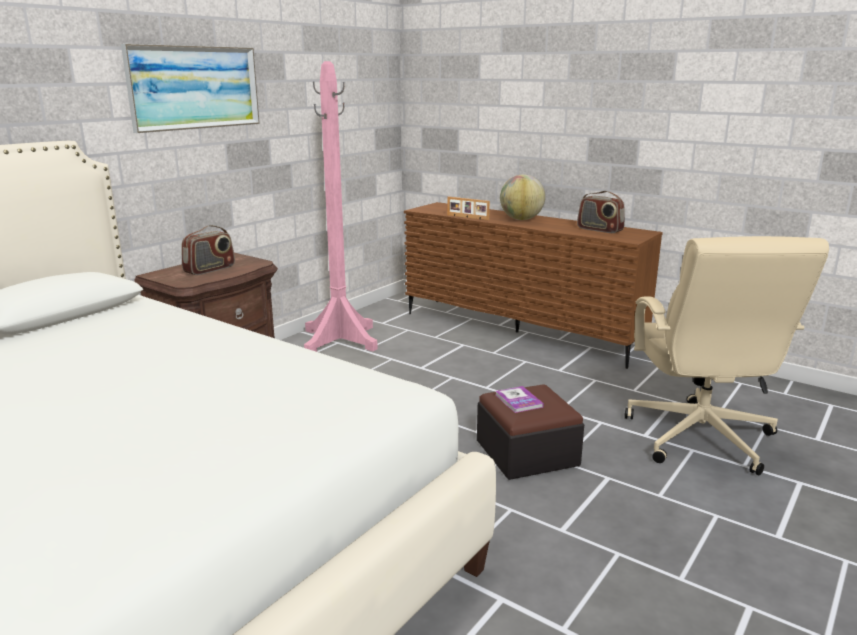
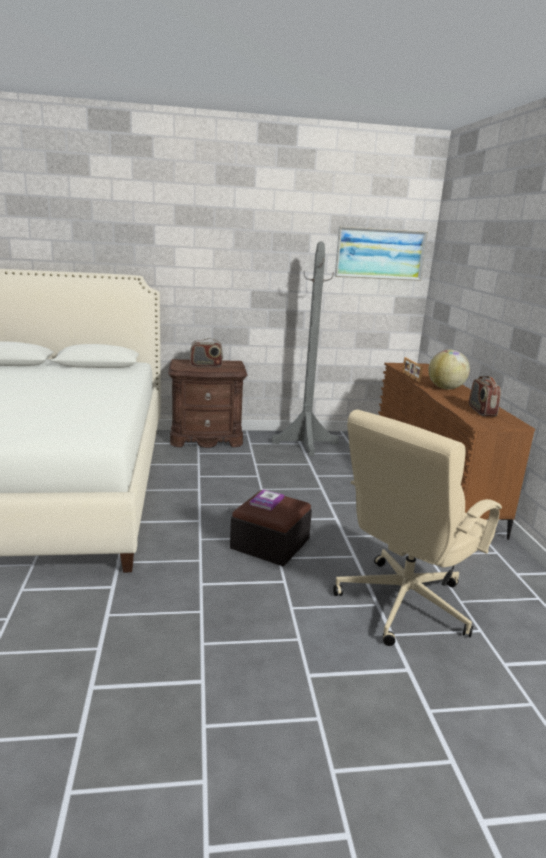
camera: 45 degrees right, 0 degrees up
(194, 87) = (231, 252): picture -> picture (380, 253)
(340, 339) = (305, 442): pink clothes rack -> grey clothes rack

